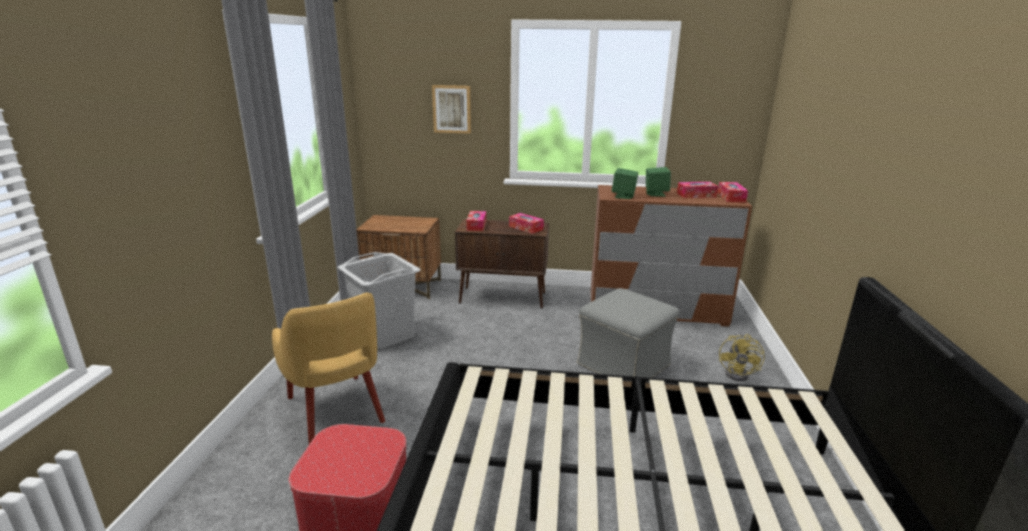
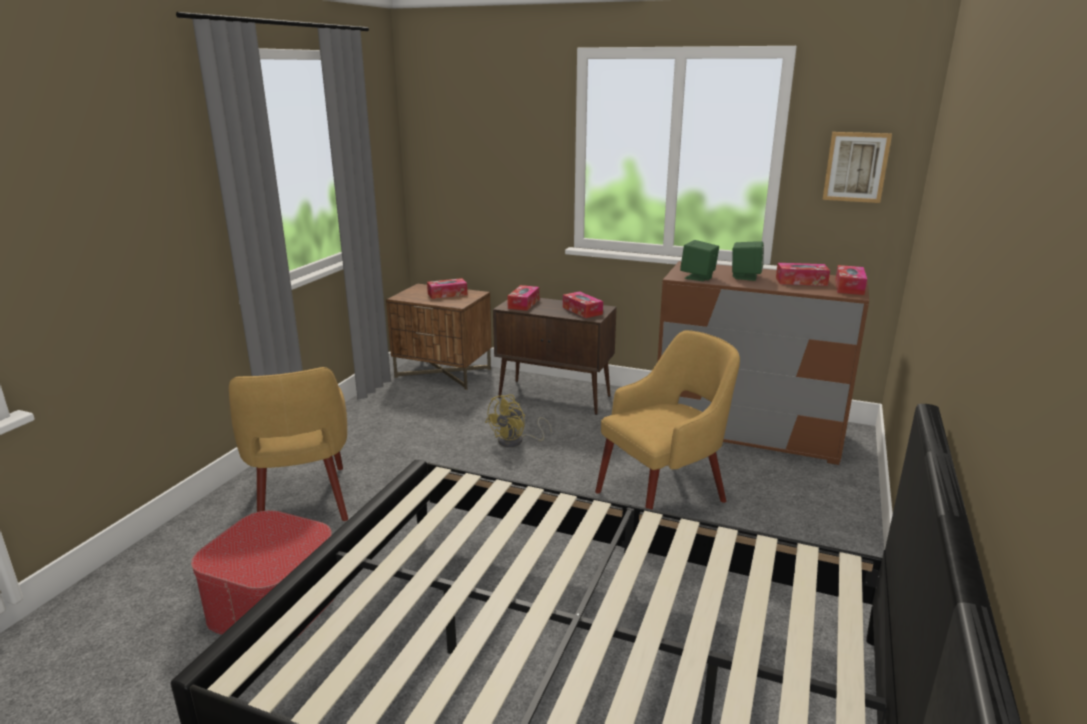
camera: 15 degrees right, 0 degrees up
(385, 335) = (395, 426): grey laundry basket -> none
(405, 222) = (447, 294): none -> tissue box
(452, 109) = (507, 159): picture -> picture (856, 167)
(624, 365) = (664, 495): grey ottoman -> yellow armchair
(741, 374) = (818, 528): yellow fan -> yellow fan (516, 441)

